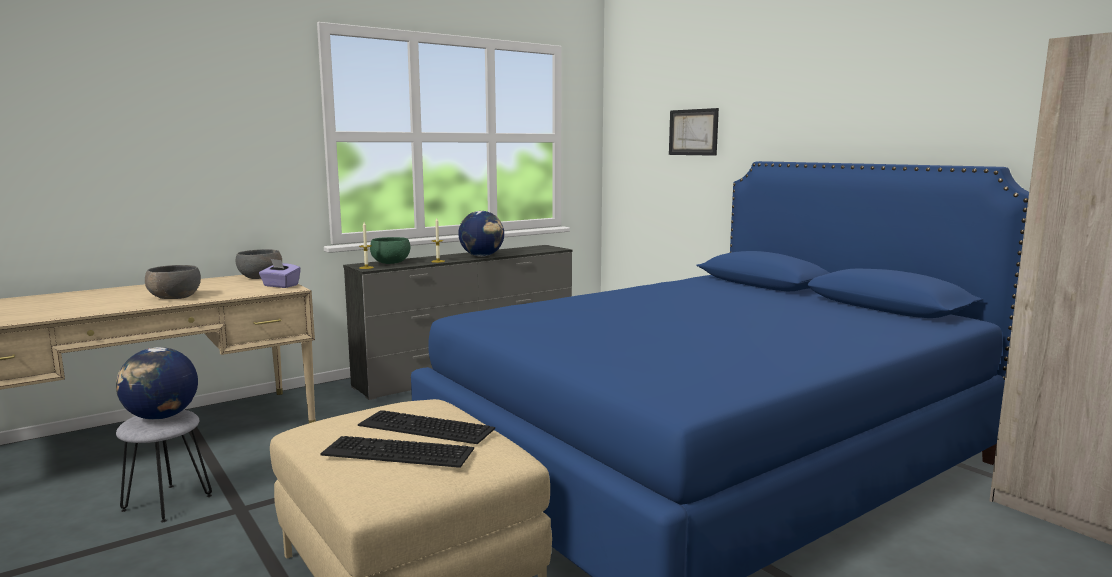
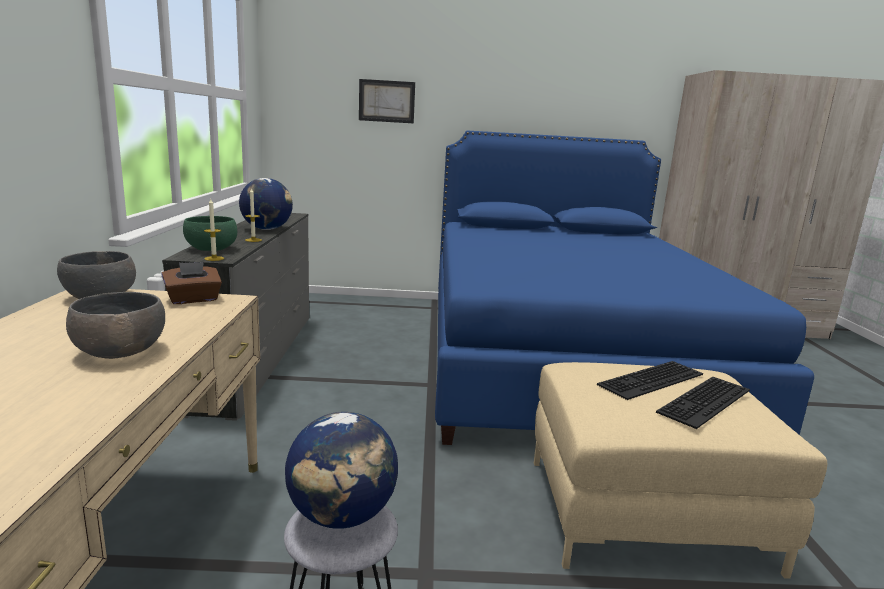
camera: 55 degrees left, 5 degrees up
(280, 286) = (193, 299): purple tissue box -> brown tissue box

